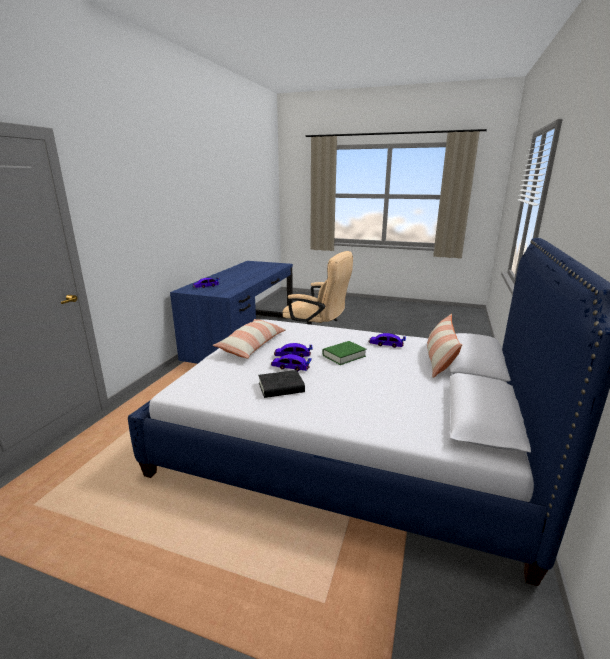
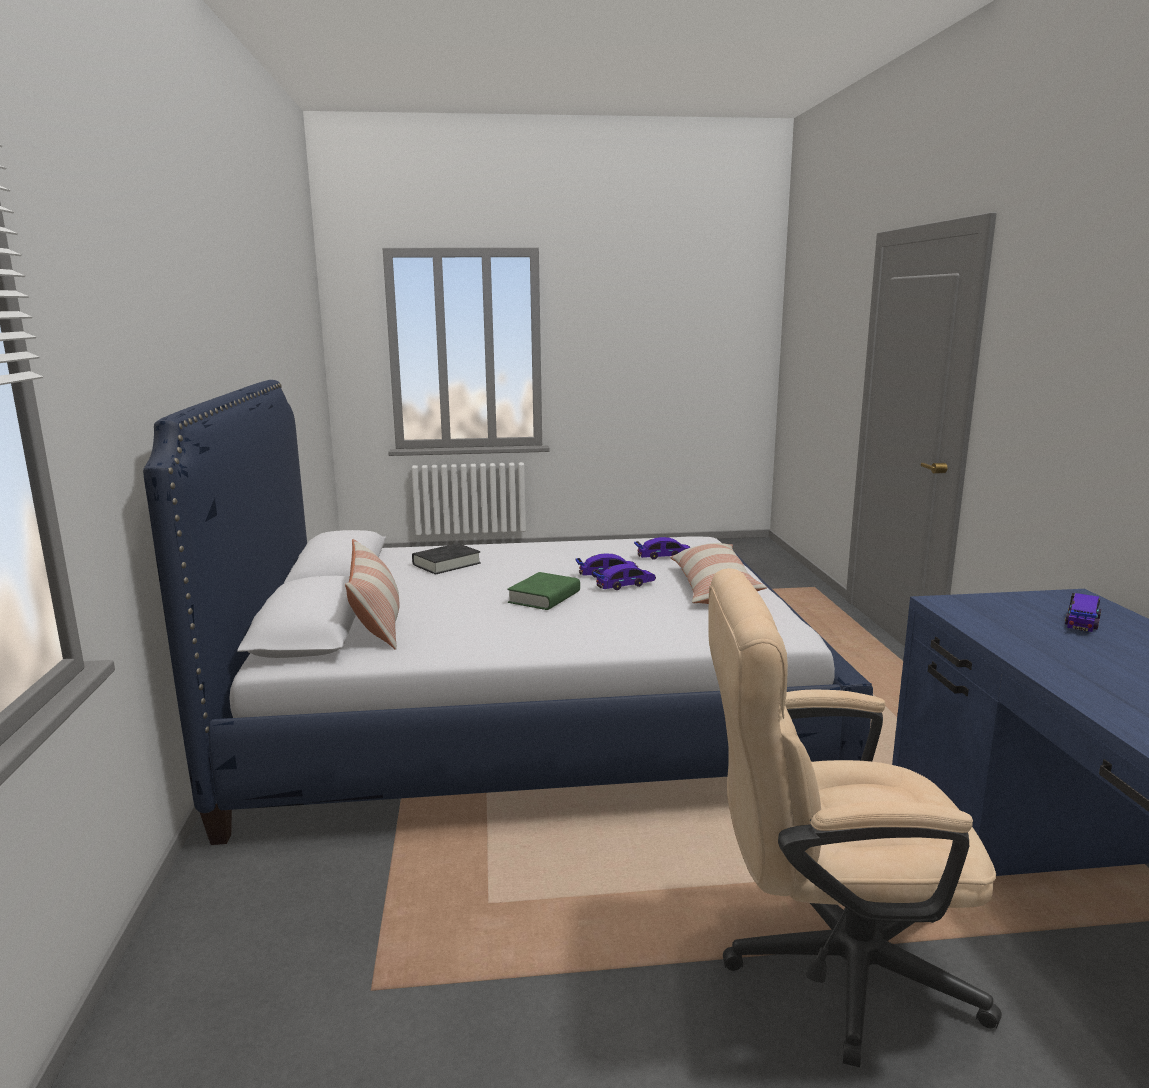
camera: 155 degrees right, 5 degrees down
(281, 388) = (589, 556): black book -> black book (446, 564)
(386, 344) = (480, 630): toy car -> toy car (664, 556)

